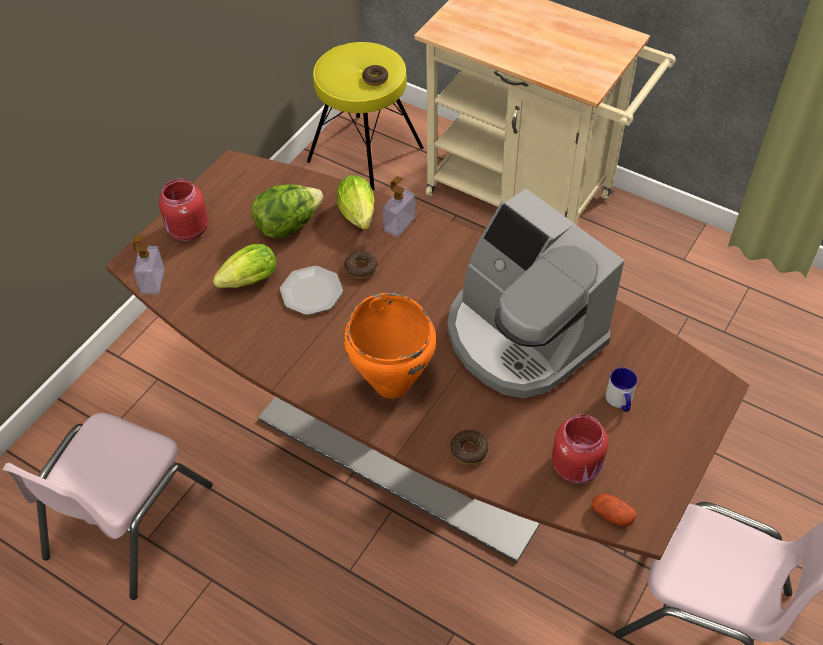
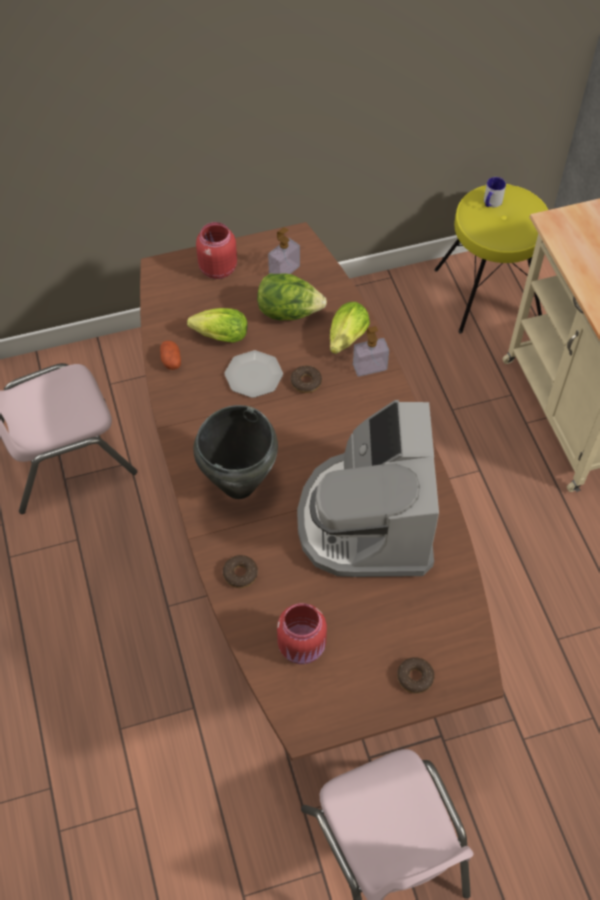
camera: 40 degrees right, 5 degrees up
(153, 281) = (158, 292): soap dispenser -> soap dispenser (284, 270)
(375, 79) = (507, 232): donut -> donut (415, 677)
(391, 384) = (238, 485): orange cooking pot -> black cooking pot
(612, 515) = (289, 700): potato -> potato (171, 360)
(620, 401) = (386, 626): mug -> mug (491, 203)

